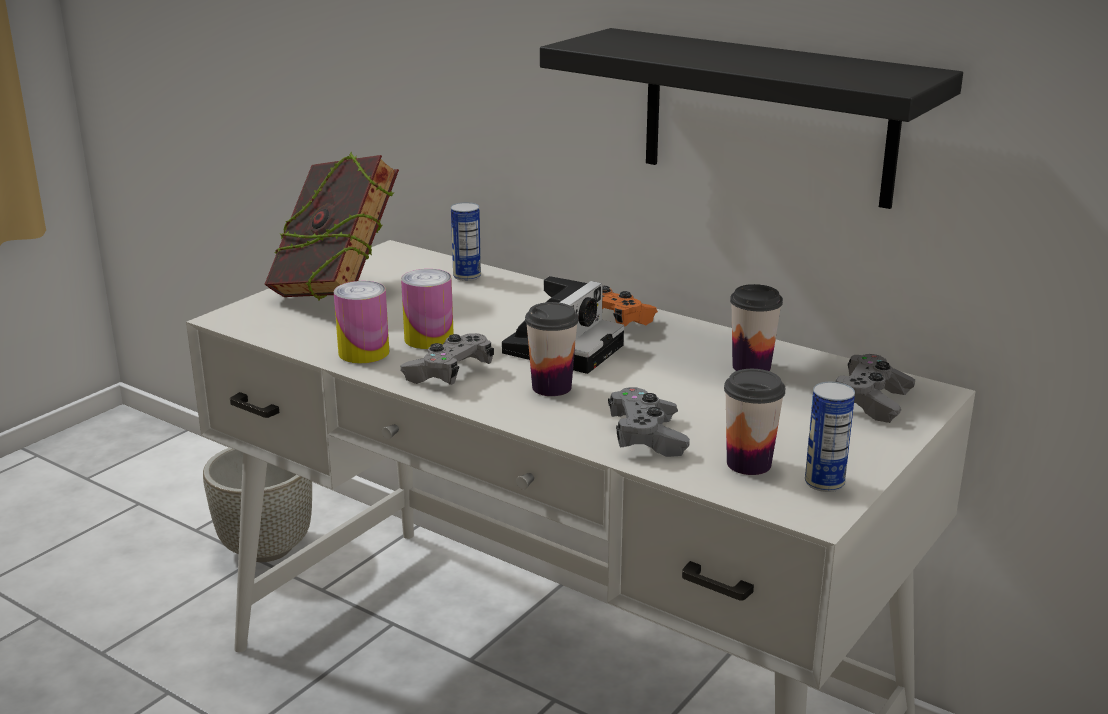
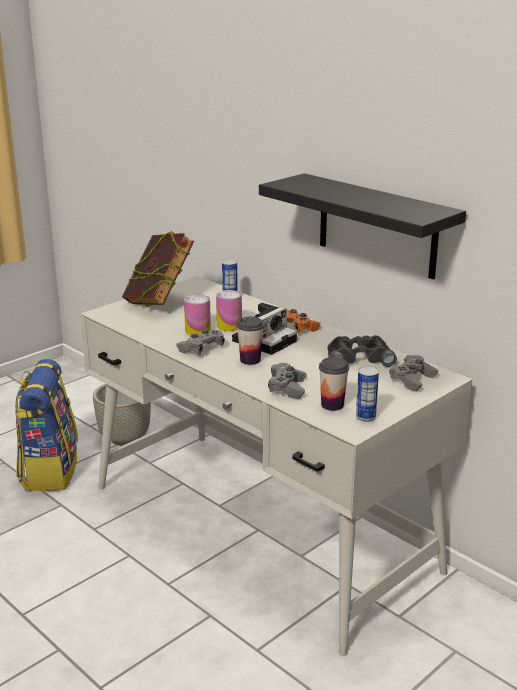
camera: 10 degrees right, 0 degrees up
(133, 625) = (49, 470): none -> backpack
(364, 352) = (162, 335): can -> can (229, 326)
(751, 367) = (358, 357): cup -> black binoculars

